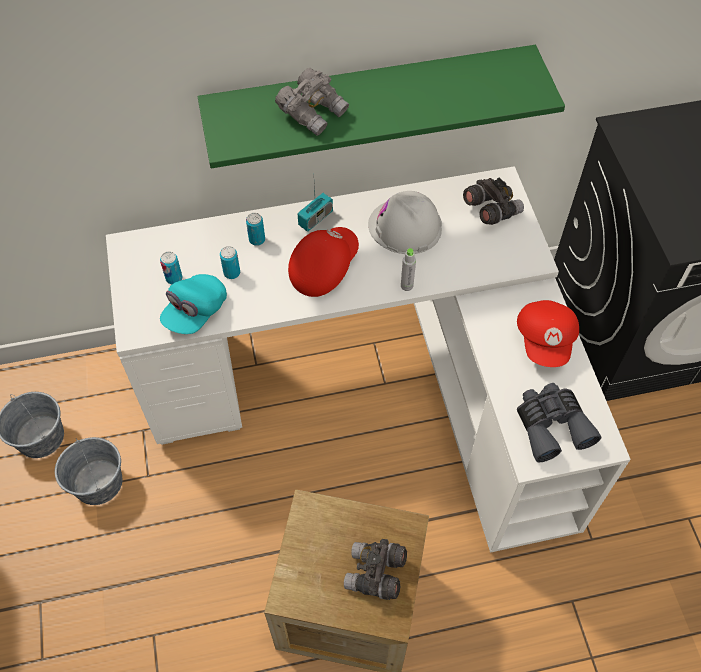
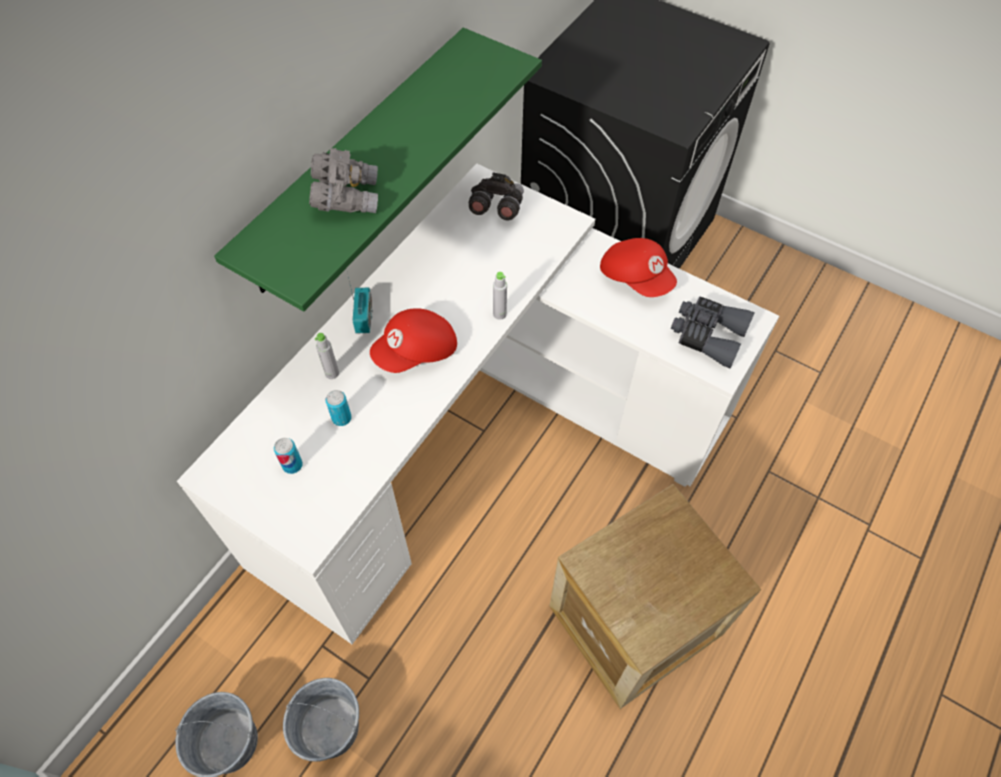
camera: 45 degrees left, 0 degrees up
(195, 312) = (347, 477): turquoise cap -> none
(257, 239) = (332, 373): can -> grey bottle
(323, 268) = (417, 352): red cap -> red cap turned 120 degrees counterclockwise
(375, 574) = (686, 562): grey binoculars -> none
(404, 227) = (446, 270): white hard hat -> none

